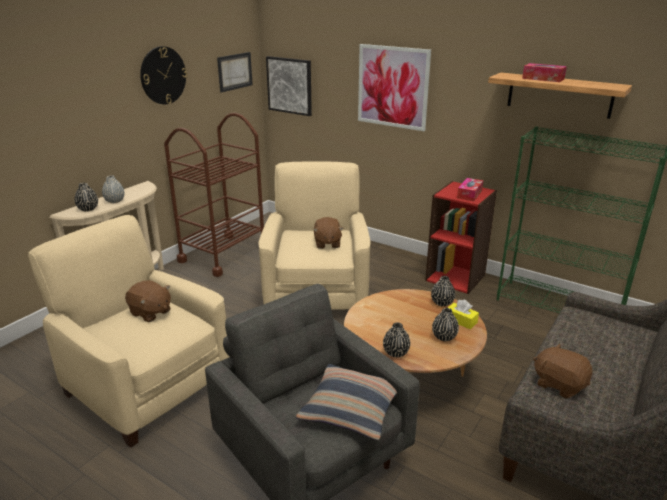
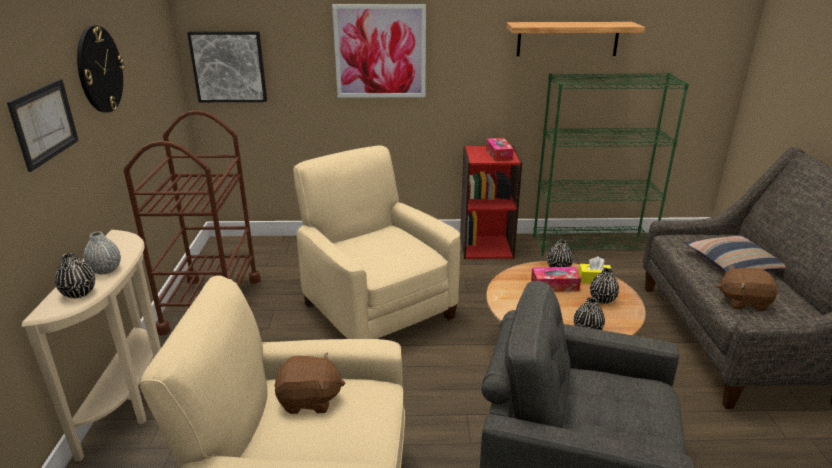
camera: 35 degrees left, 0 degrees up
(234, 71) = (158, 56): picture -> picture (44, 123)
(327, 243) = (396, 245): brown plush toy -> none
(351, 409) = (637, 401): pillow -> pillow (734, 264)
(543, 79) = (558, 23): tissue box -> tissue box (554, 285)

